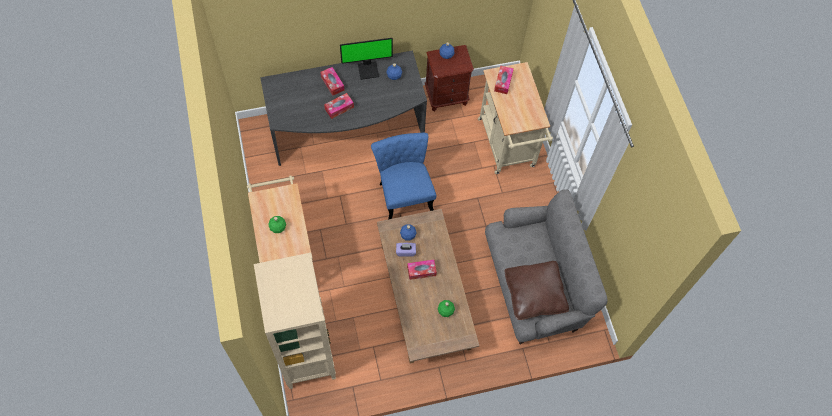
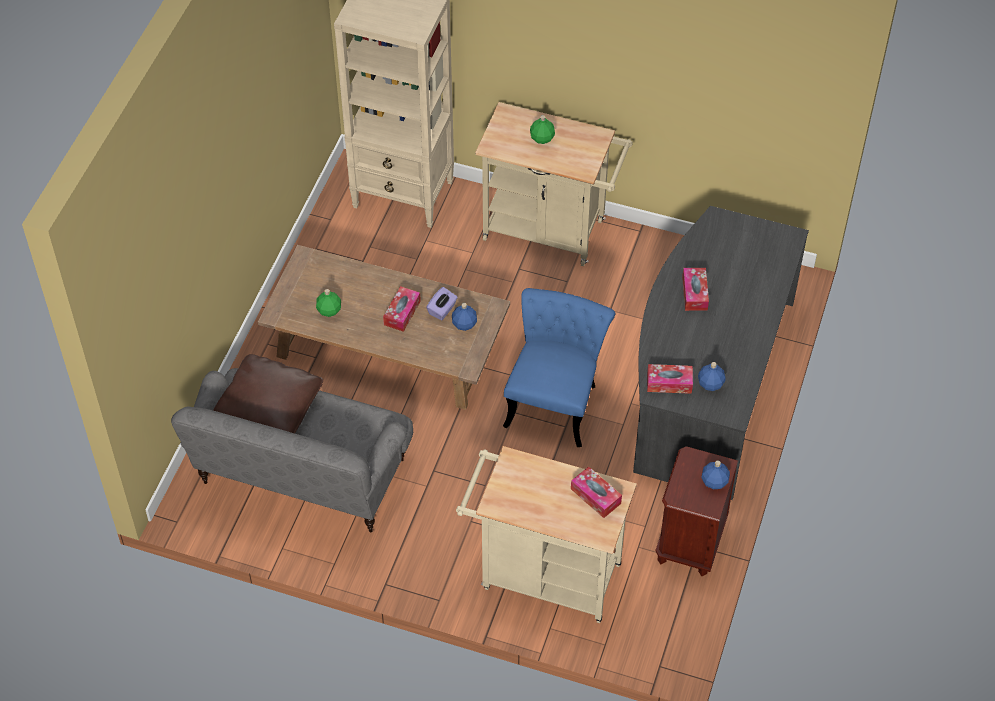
camera: 125 degrees right, 10 degrees down
(332, 83) = (744, 305): tissue box -> tissue box (669, 383)
(368, 69) = (742, 358): monitor -> none
(404, 193) = (555, 400): blue chair -> blue chair turned 90 degrees counterclockwise

